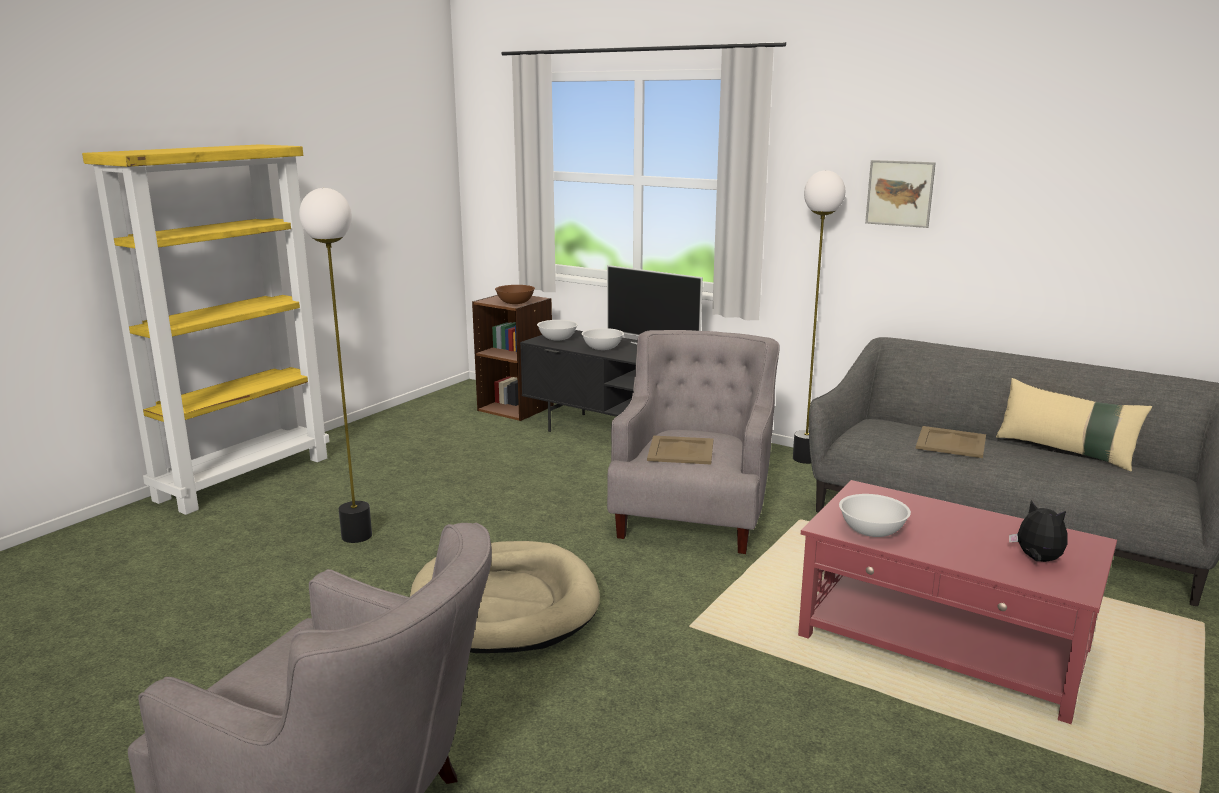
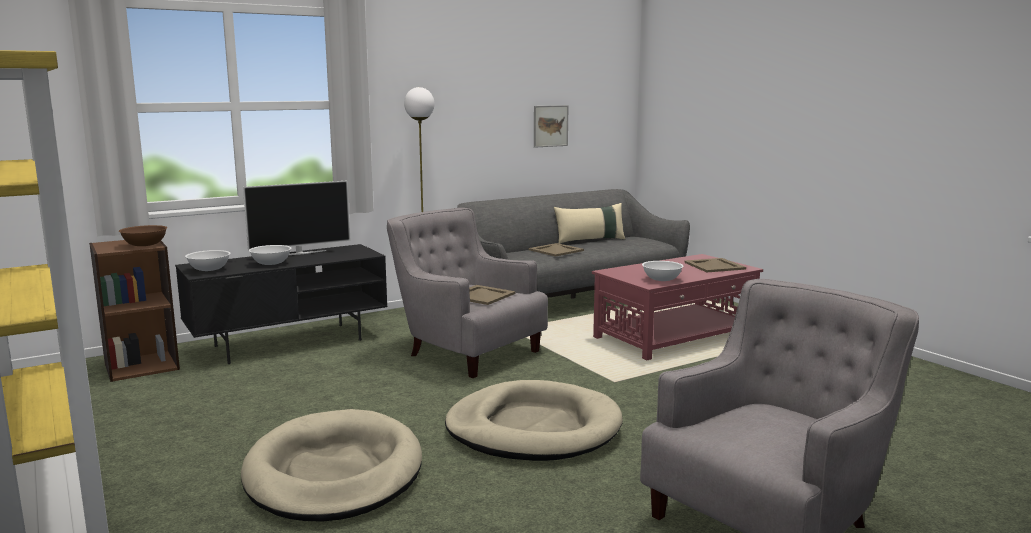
camera: 65 degrees left, 5 degrees down
(356, 536) = (334, 473): floor lamp -> beige dog bed
(899, 193) = (455, 102): picture -> picture (550, 126)
(1037, 560) = (714, 266): plush toy -> beige tray

